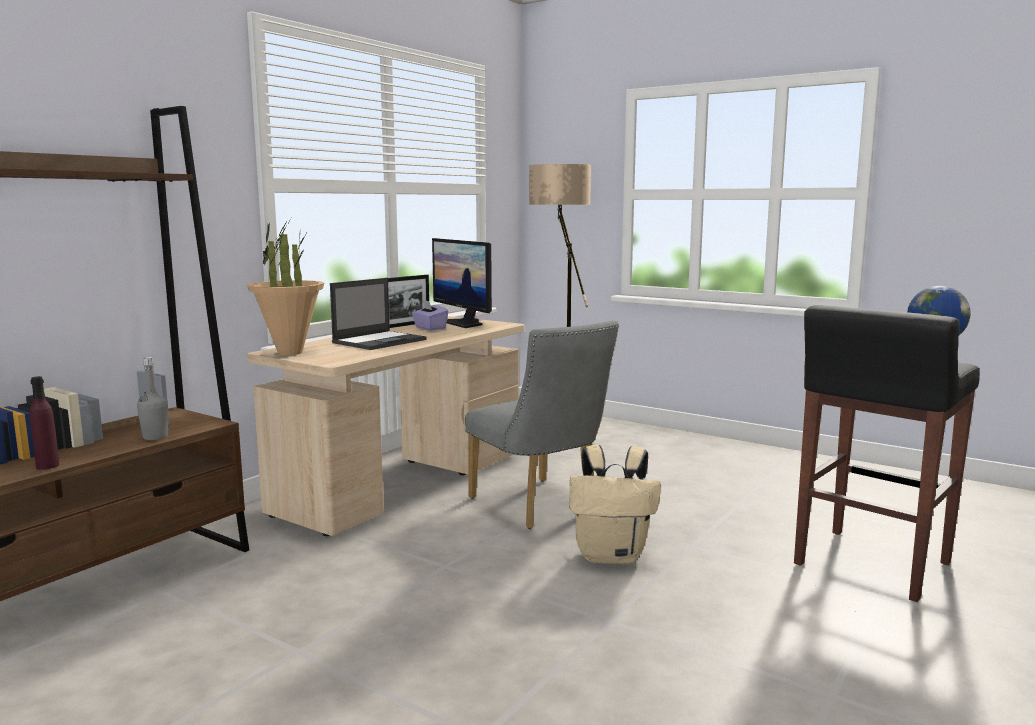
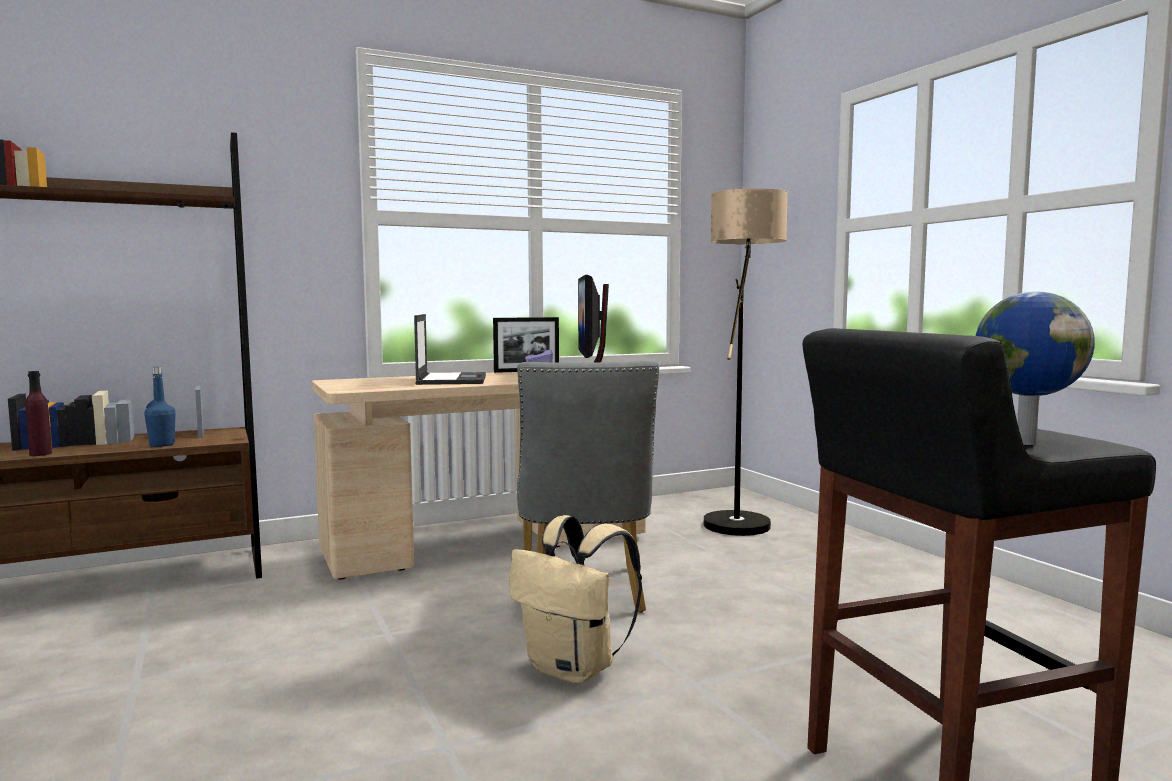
camera: 30 degrees right, 5 degrees down
(155, 437) = (162, 445): grey bottle -> blue bottle
(289, 353) = (343, 382): potted plant -> none
(380, 341) = (452, 380): laptop -> laptop turned 75 degrees counterclockwise

